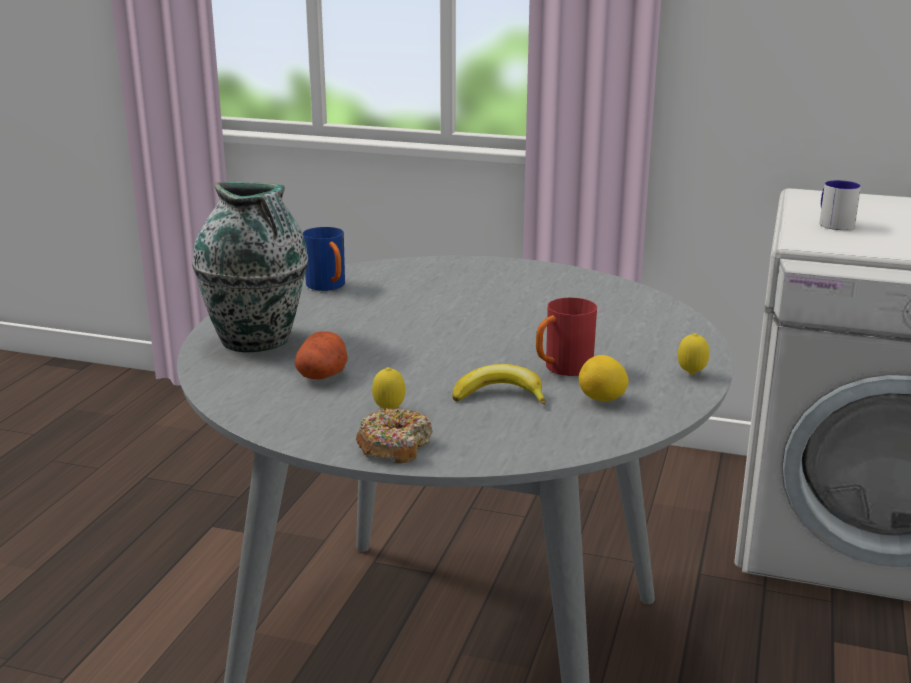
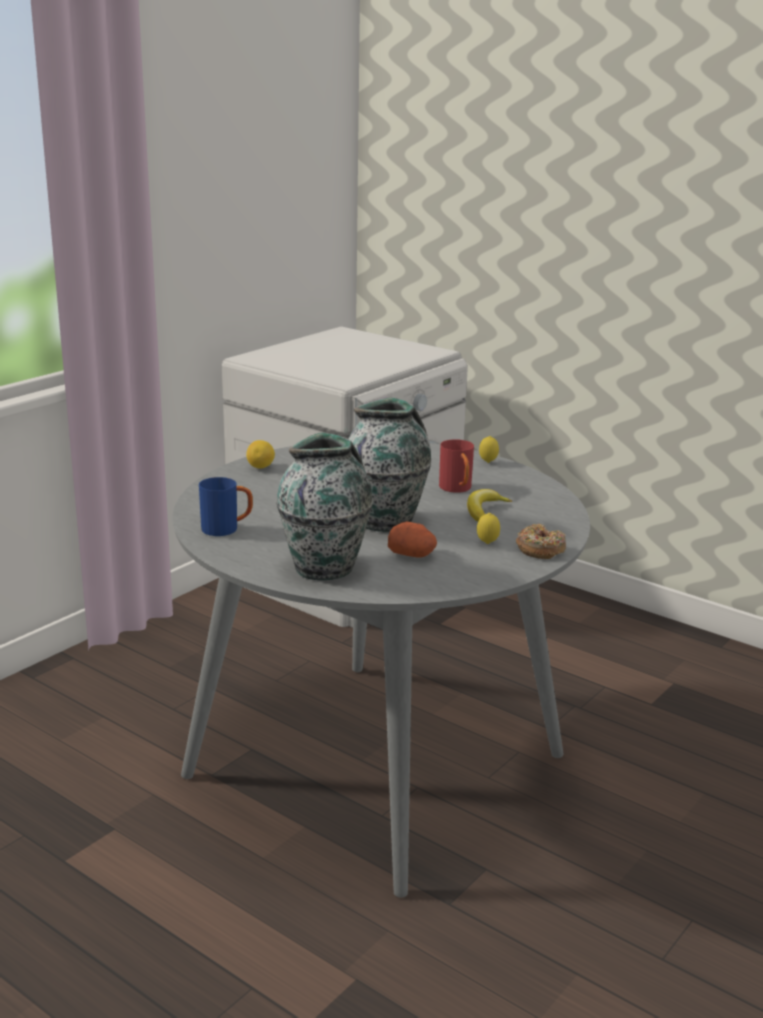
camera: 70 degrees left, 0 degrees up
(412, 348) = (386, 521): none -> vase
(602, 399) = (508, 489): lemon -> lemon (261, 467)
(833, 223) = (316, 368): mug -> none

